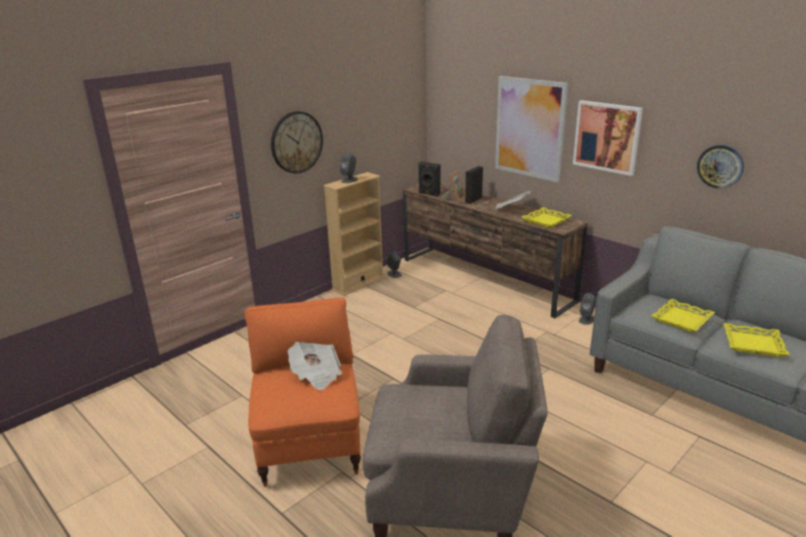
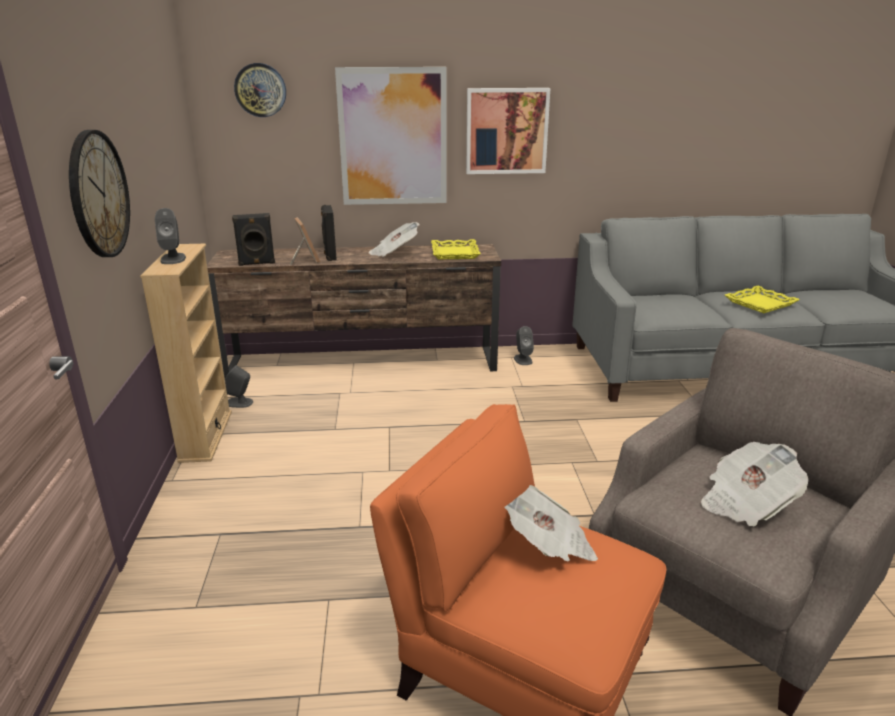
camera: 50 degrees left, 0 degrees up
(424, 416) = (746, 503): none -> newspaper
(681, 319) = (688, 305): yellow tray -> none
(720, 166) = (639, 142): wall clock -> wall clock (260, 90)

